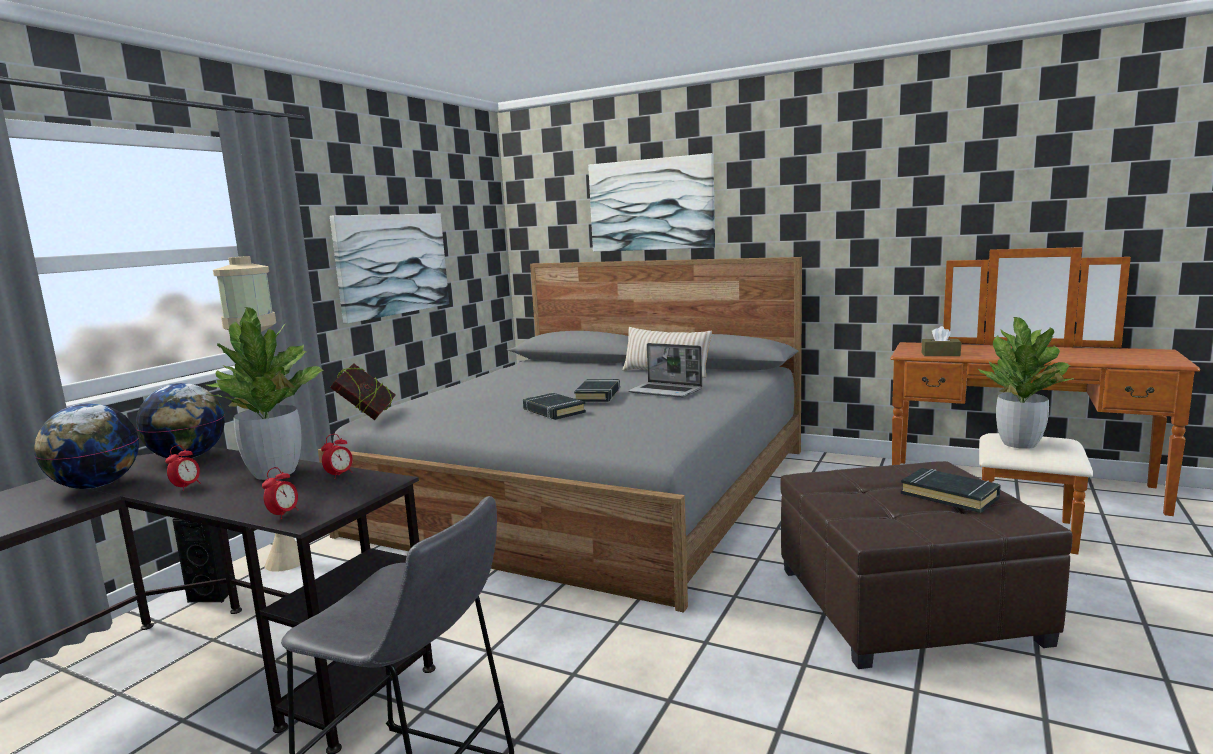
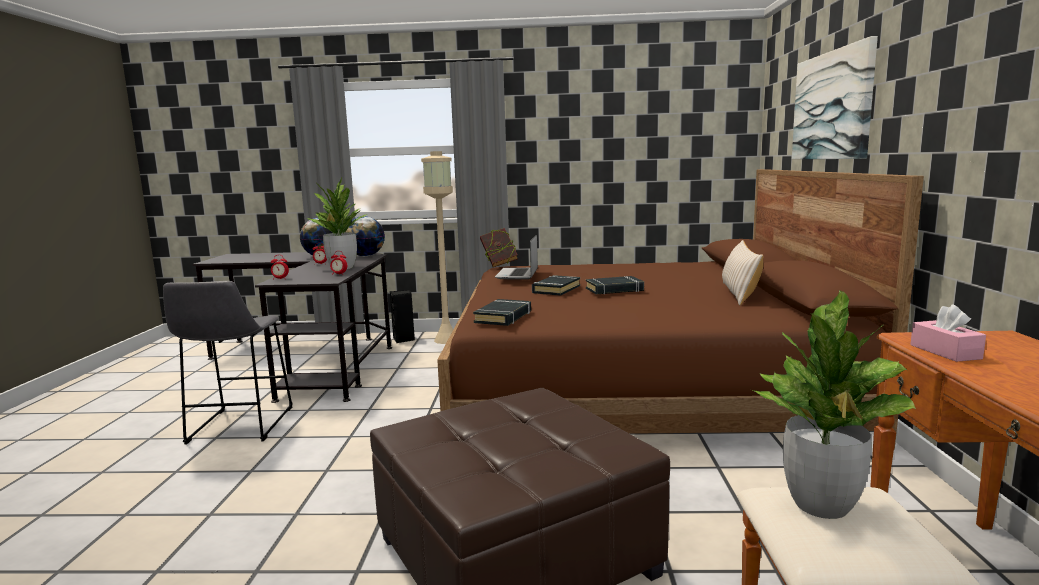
camera: 65 degrees right, 0 degrees up
(393, 264) = (597, 162): picture -> none
(593, 489) = (636, 380): grey bed -> brown bed
(666, 391) = (659, 302): laptop -> laptop (518, 275)
(940, 354) = (945, 352): brown tissue box -> pink tissue box
(949, 496) = (527, 457): black book -> black book (503, 317)

